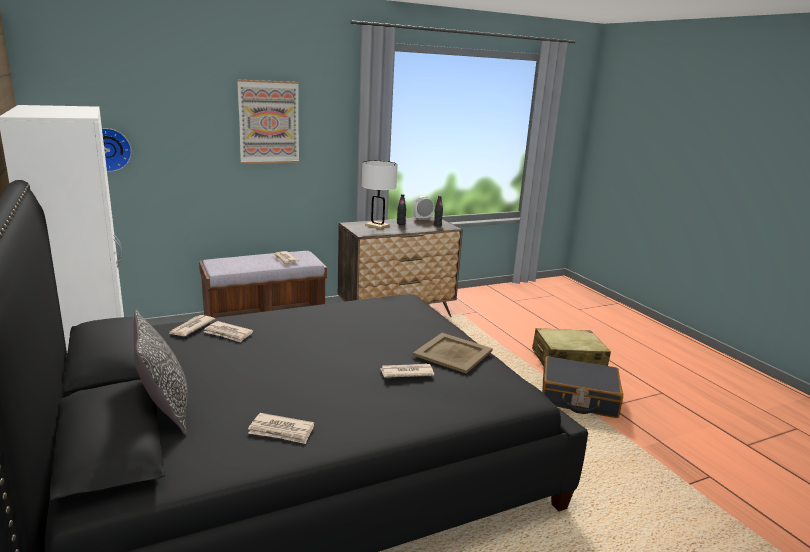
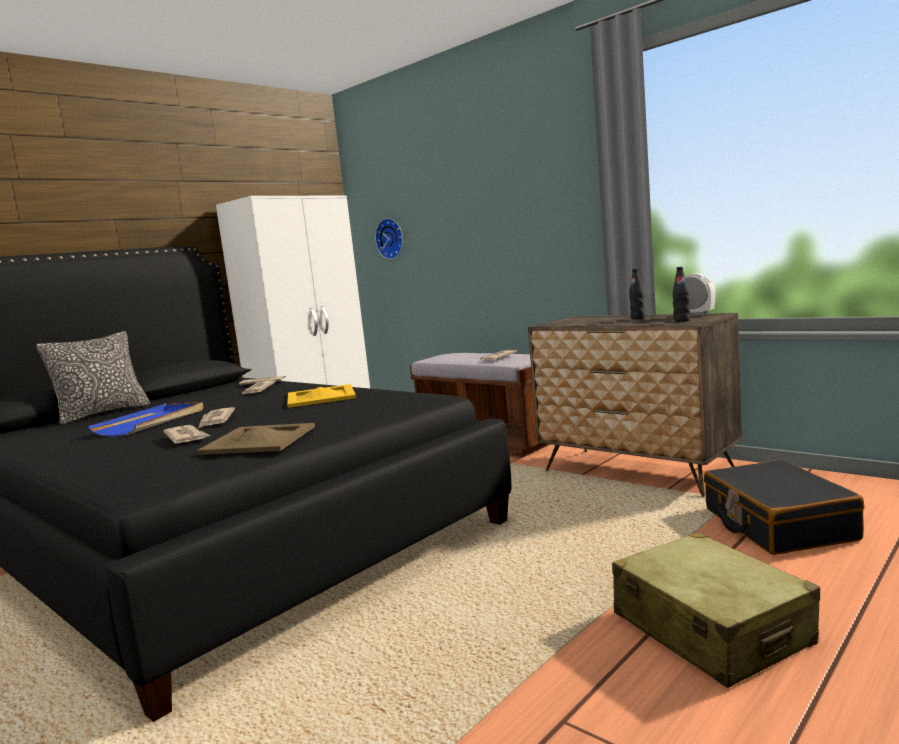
camera: 70 degrees right, 10 degrees down
(269, 122) = (509, 189): picture -> none
(281, 431) = (61, 438): newspaper -> newspaper (215, 420)
(296, 384) = (152, 422): none -> blue tray
(328, 320) = (321, 396): none -> yellow tray
(377, 225) = (598, 319): white table lamp -> none
(578, 398) = (553, 672): black suitcase -> black suitcase (777, 524)

